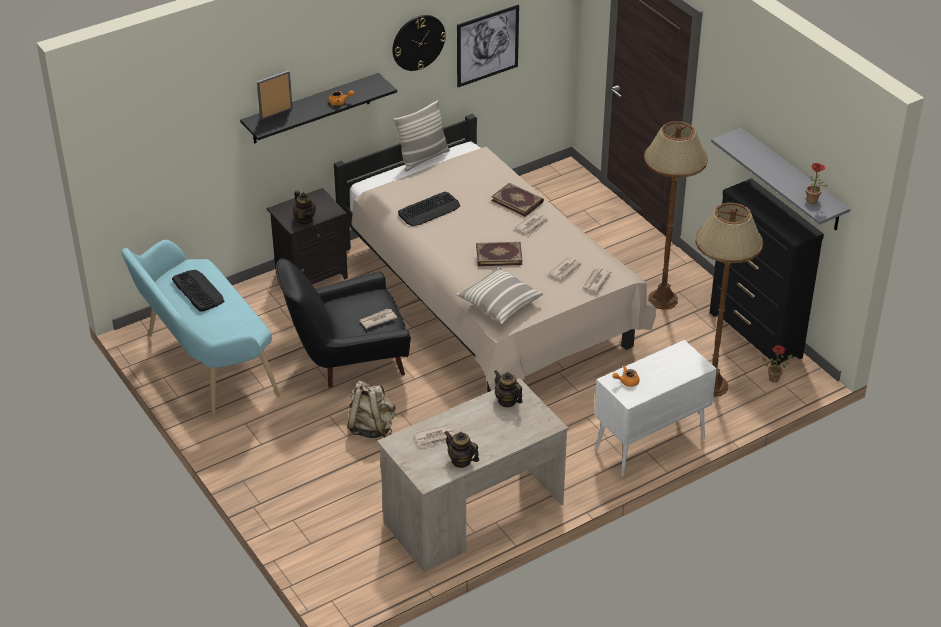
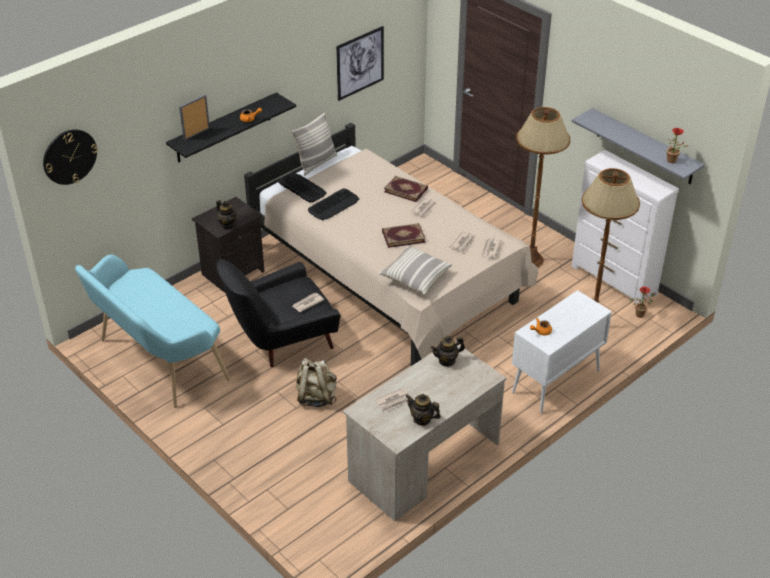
camera: 10 degrees left, 0 degrees up
(198, 290) = (146, 296): keyboard -> keyboard (302, 188)
(418, 42) = (306, 63): wall clock -> wall clock (69, 156)
(507, 401) = (447, 360): teapot -> teapot turned 60 degrees counterclockwise
(755, 335) = (614, 281): black dresser -> white dresser

